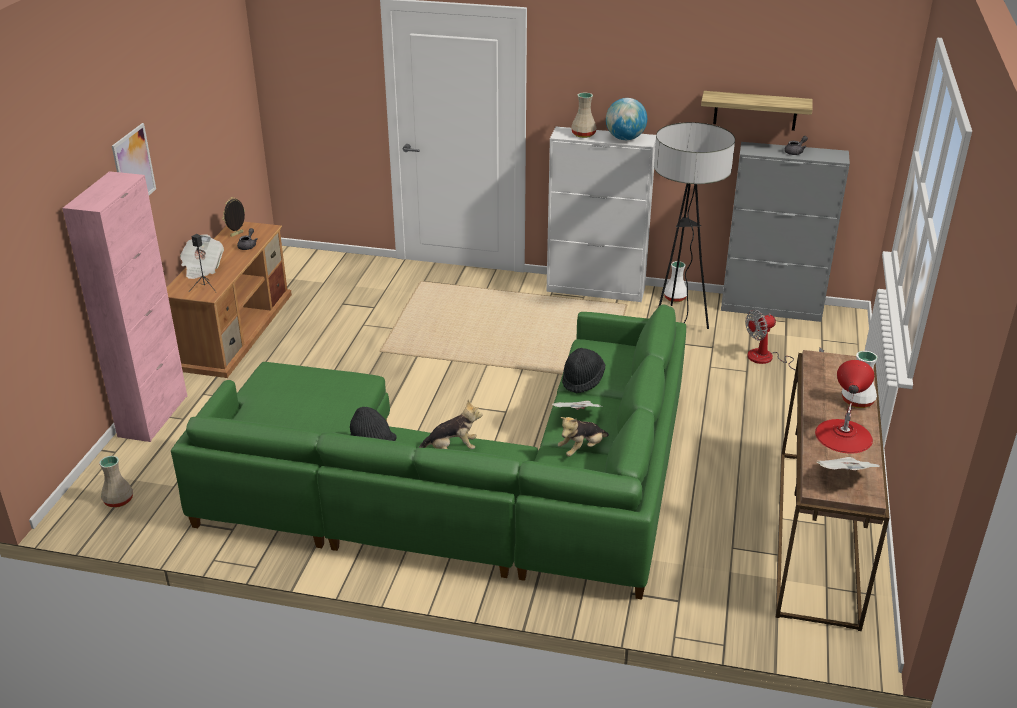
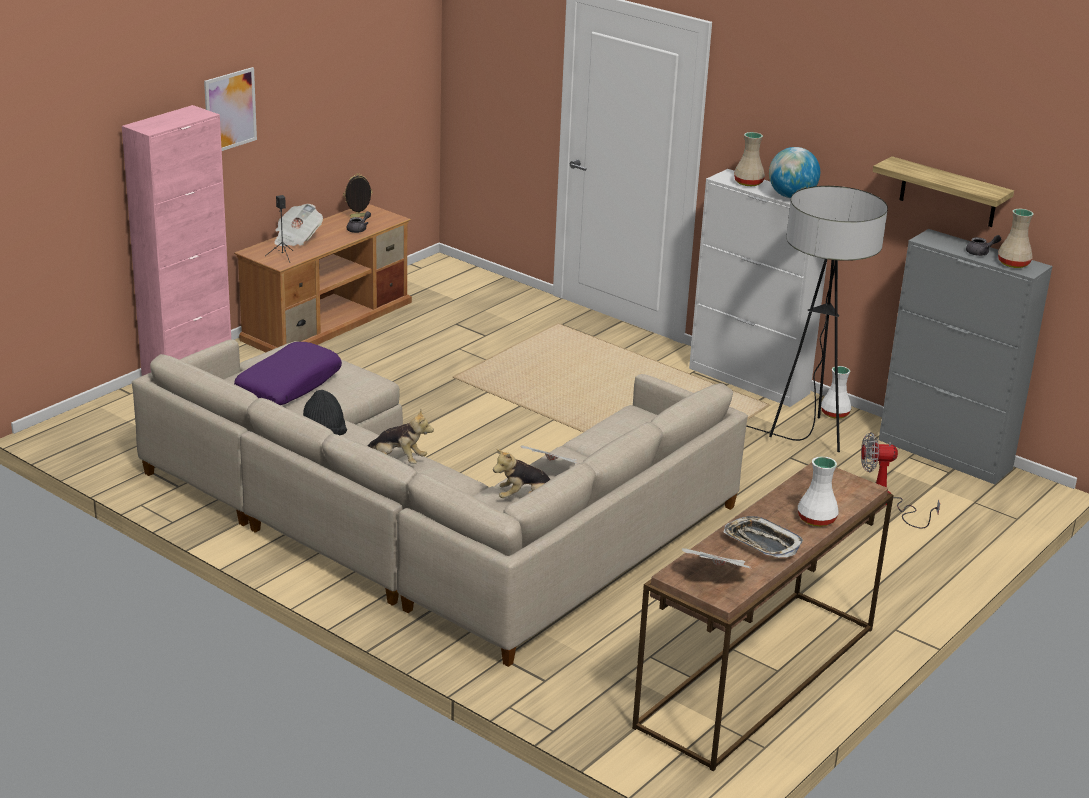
camera: 25 degrees right, 5 degrees down
(118, 501) = (100, 433): beige vase -> beige vase (1013, 264)
(300, 406) = (288, 385): none -> purple pillow
(464, 487) = (424, 519): green sofa -> beige sofa
(582, 380) = (593, 441): black hat -> none
(843, 436) = (761, 542): red table lamp -> tray

